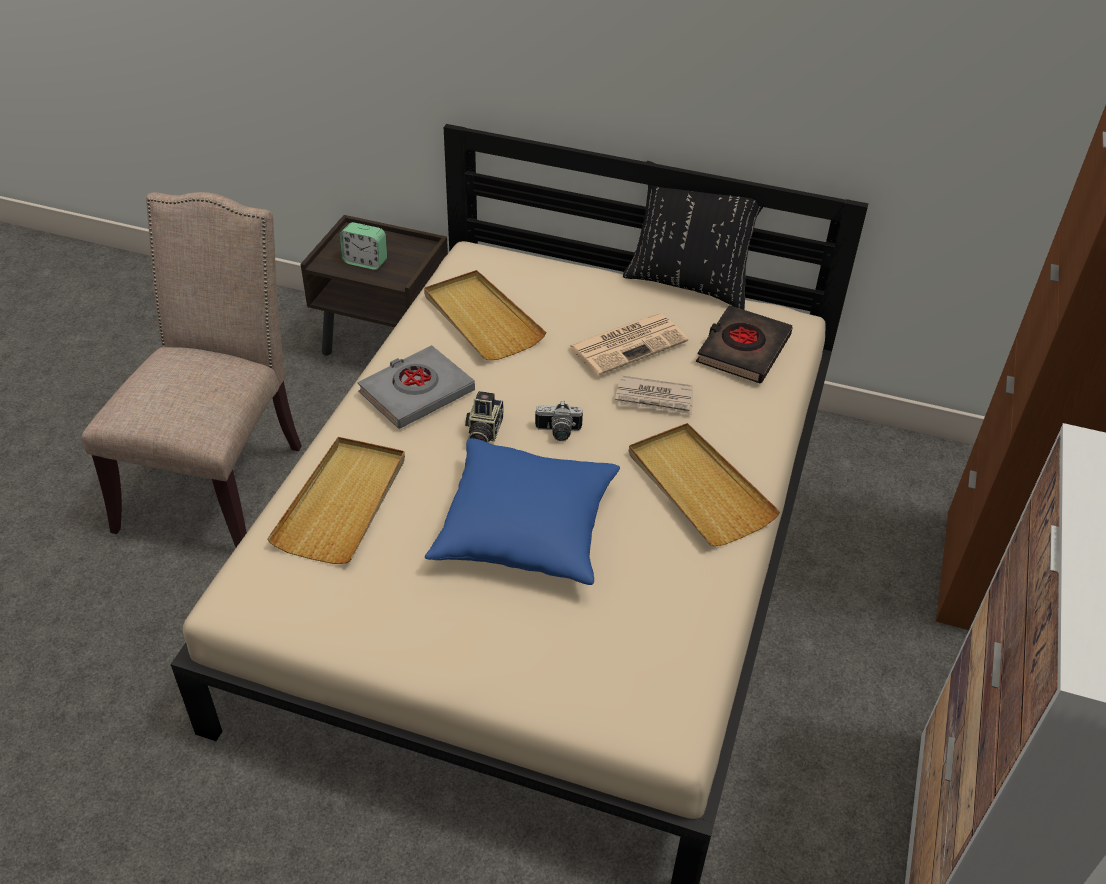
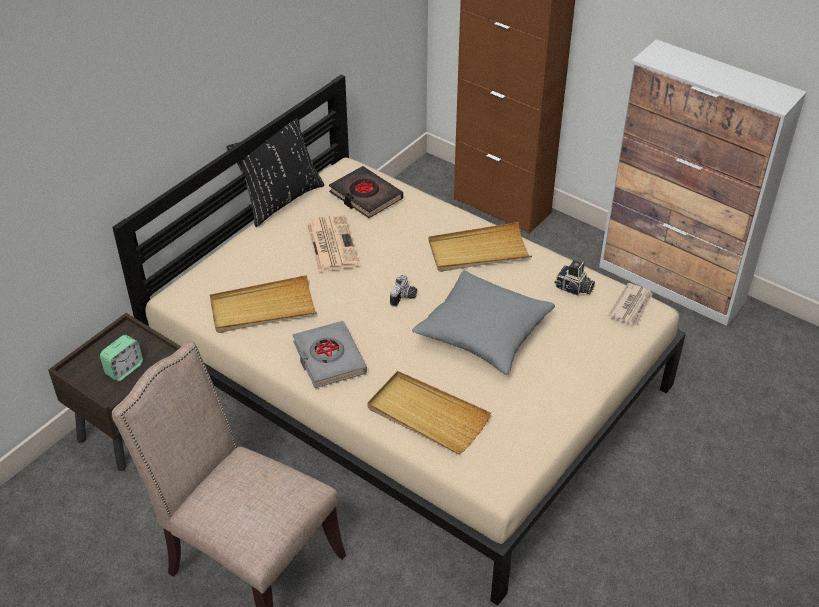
camera: 70 degrees left, 0 degrees up
(483, 432) = (387, 332): camera -> camera (574, 289)
(526, 529) = (483, 333): blue pillow -> grey pillow
(655, 399) = (393, 246): newspaper -> newspaper (631, 306)

